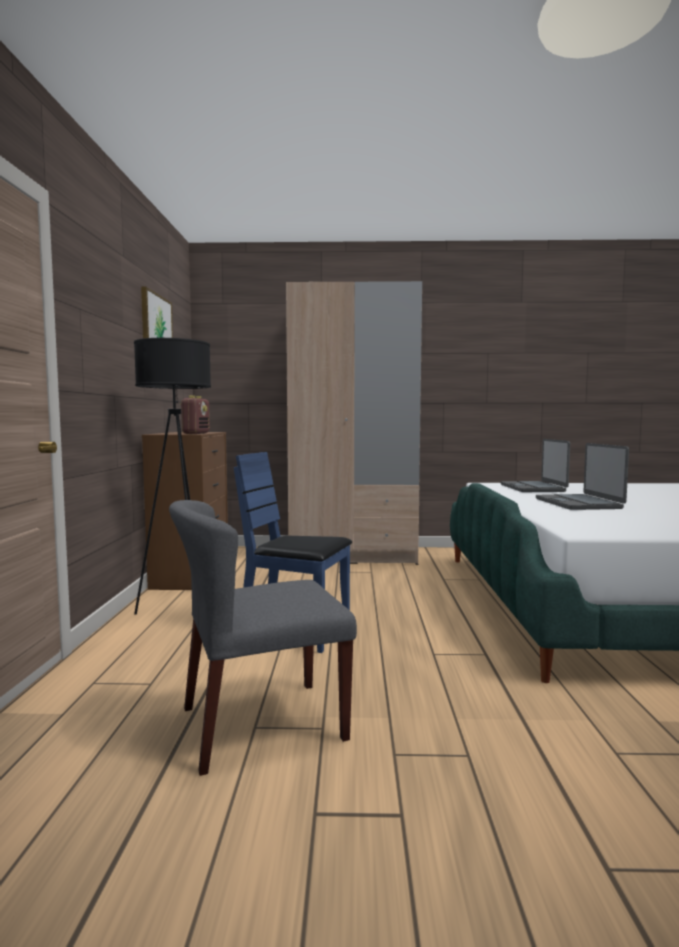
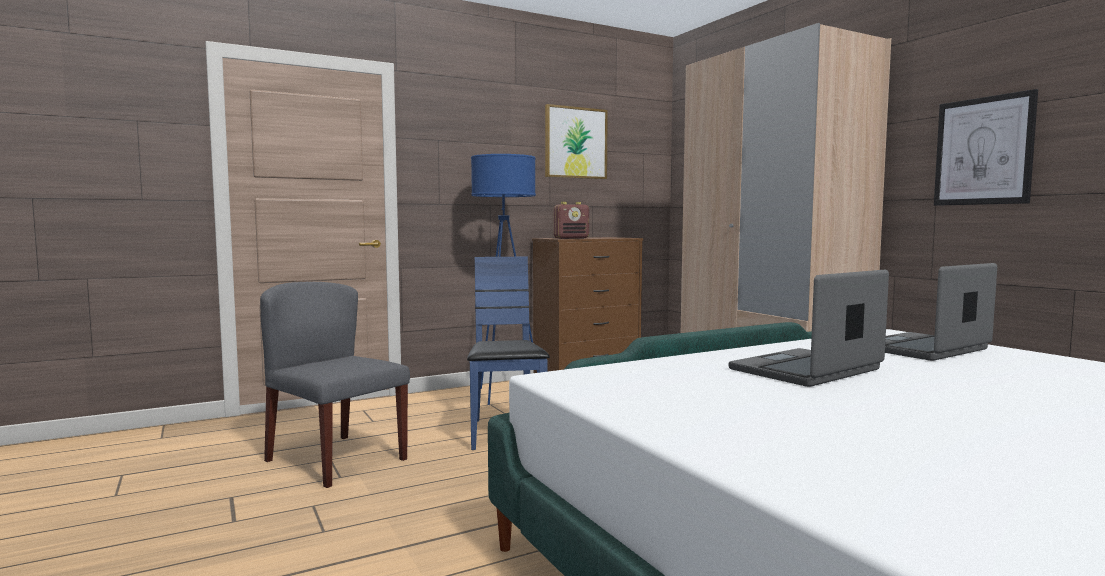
camera: 60 degrees right, 0 degrees up
(180, 610) = (505, 395): black floor lamp -> blue floor lamp
(471, 376) = (983, 151): none -> picture

